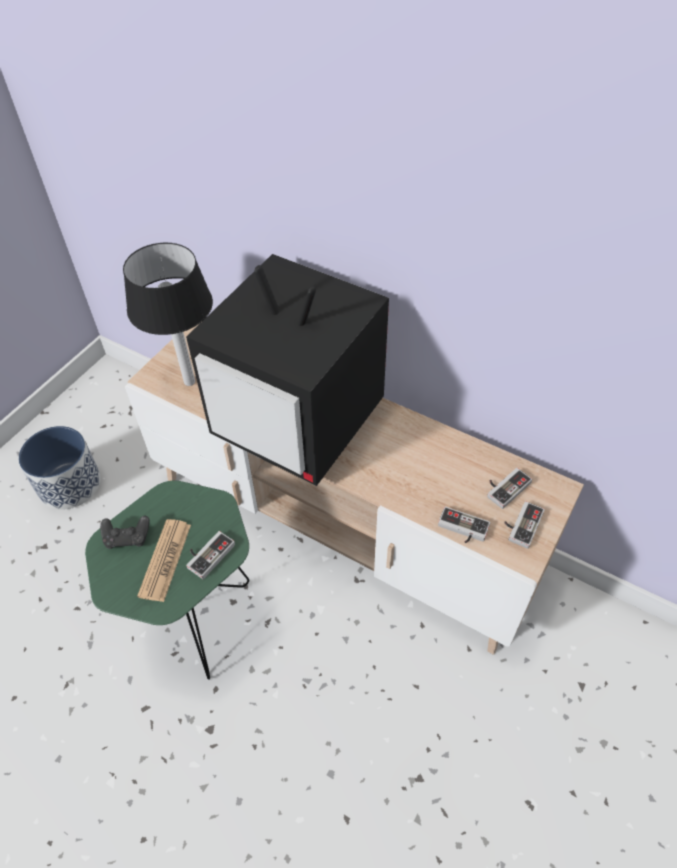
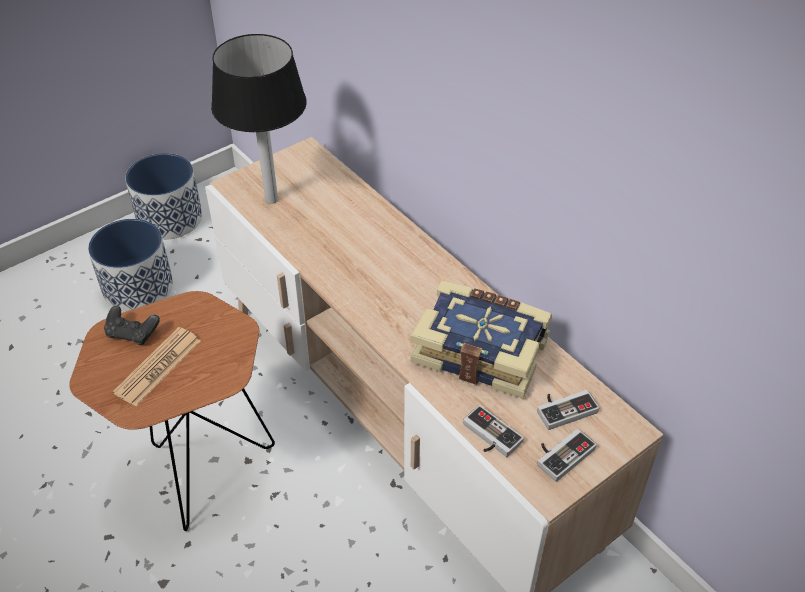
camera: 20 degrees right, 5 degrees down
(70, 415) = (170, 219): none -> planter
(198, 627) = (200, 474): green side table -> brown side table
(207, 554) = (203, 374): game controller -> none
(301, 422) = (367, 272): television -> none
(421, 460) = (481, 350): none -> book

